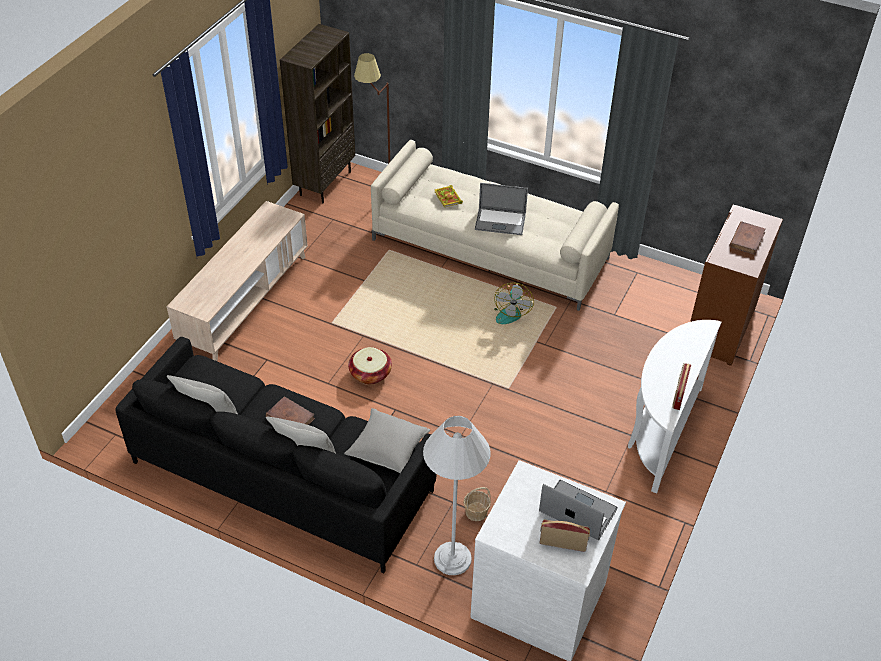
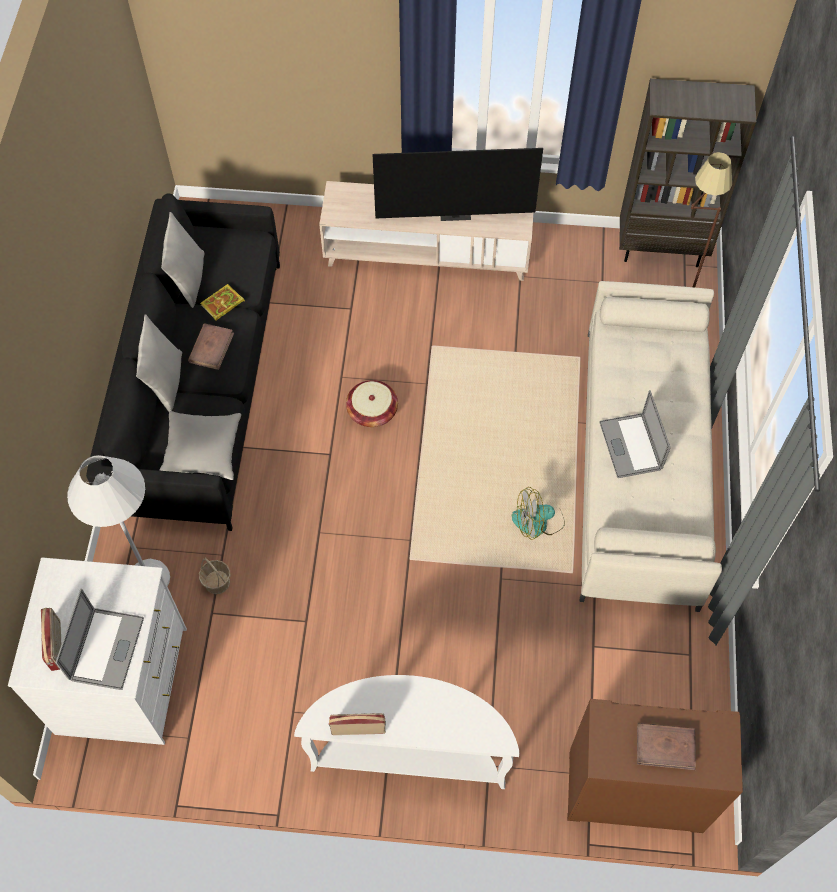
camera: 70 degrees right, 15 degrees up
(252, 244) = (455, 212): none -> television
(448, 198) = (644, 374): book -> book (222, 304)

